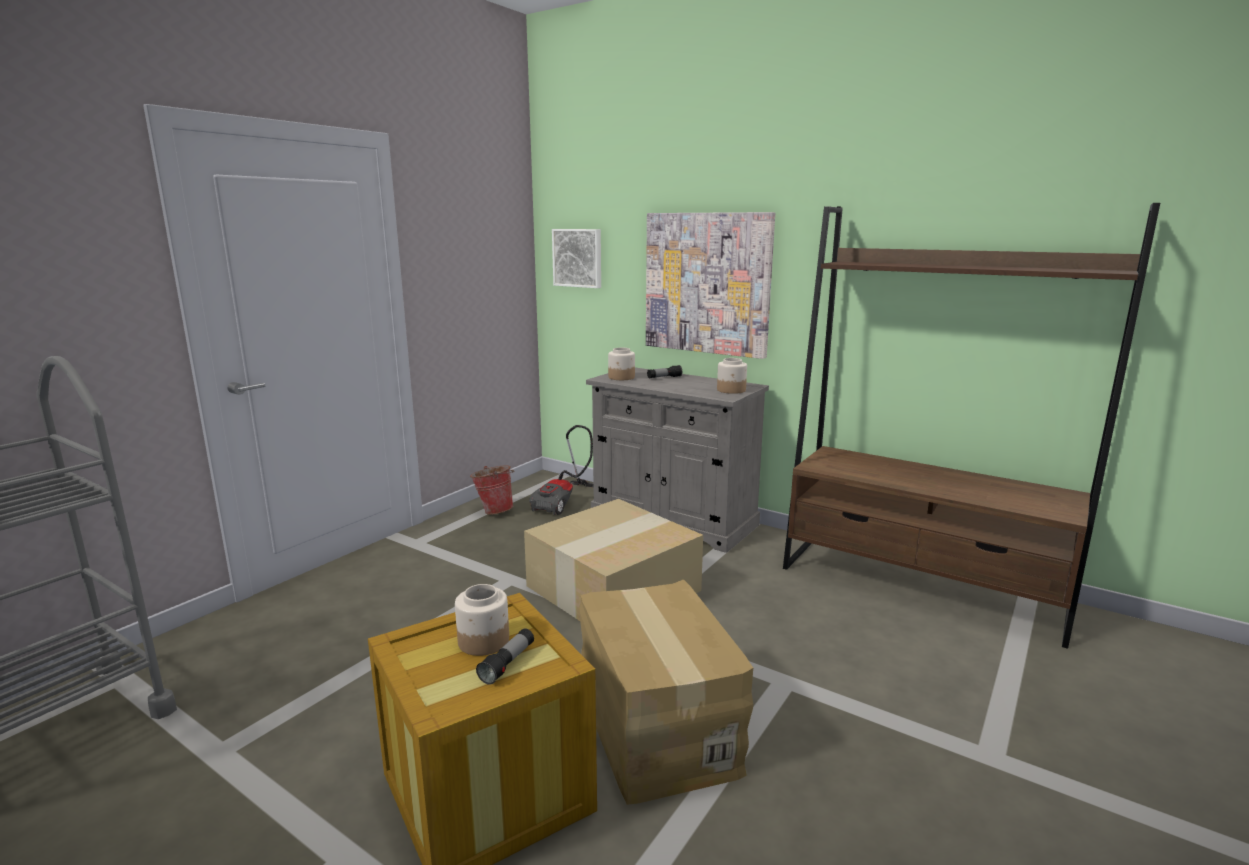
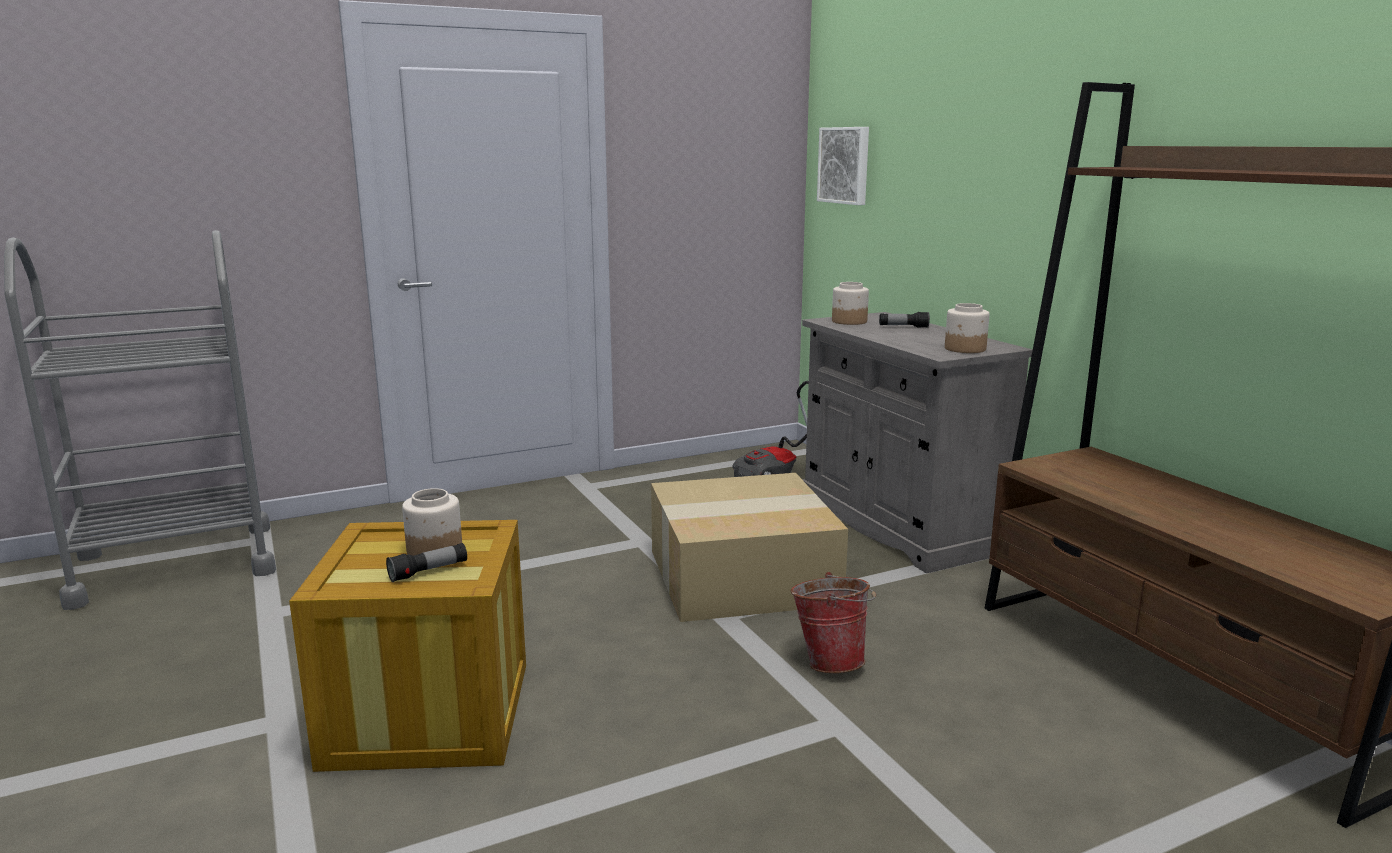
camera: 30 degrees right, 0 degrees up
(494, 510) = (697, 471): bucket -> bucket (830, 661)
(655, 729) = (636, 718): cardboard box -> none
(707, 283) = (975, 200): picture -> none

